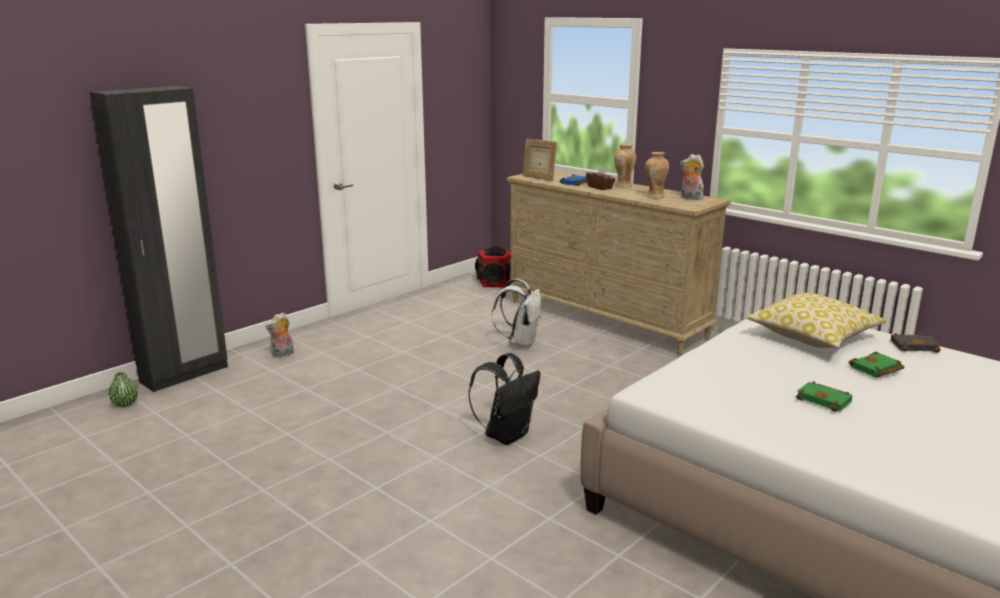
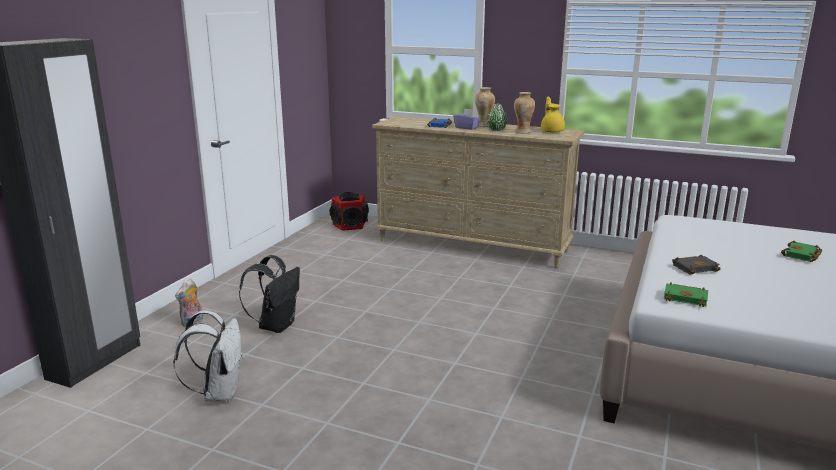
camera: 20 degrees left, 0 degrees up
(125, 403) = (44, 407): green vase -> green vase (496, 129)
(507, 435) = (477, 364): black backpack -> black backpack (276, 325)
(520, 343) = (418, 277): white backpack -> white backpack (219, 393)
(538, 178) = (403, 124): picture frame -> none
(600, 187) = (466, 128): brown tissue box -> purple tissue box
(690, 198) = (552, 131): plush toy -> yellow teapot
(813, 336) = (727, 235): pillow -> none
(825, 400) = (799, 286): green book -> green book (686, 298)
(915, 346) = (801, 233): black book -> black book (695, 267)

